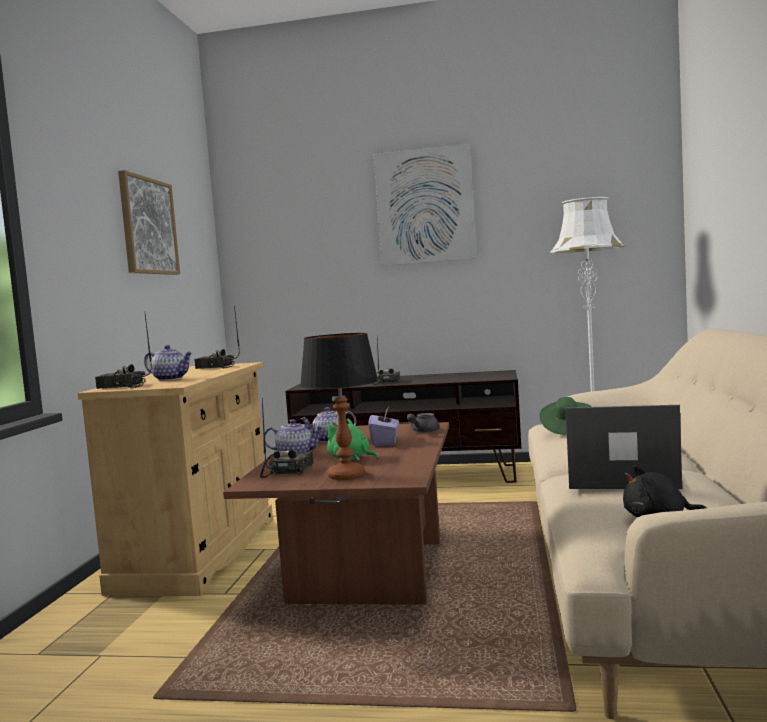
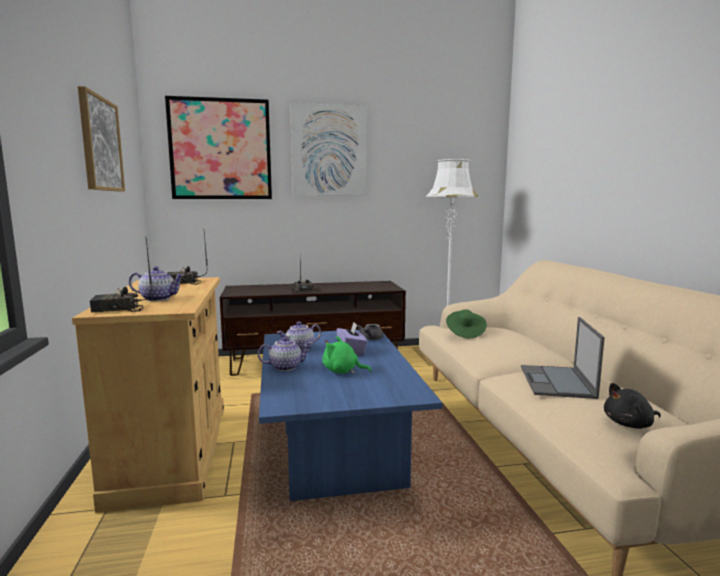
camera: 20 degrees left, 5 degrees up
(287, 471) = (298, 387): radio -> none
(297, 219) = (220, 149): none -> picture
(346, 476) = (360, 392): table lamp -> none
(364, 570) = (336, 456): brown coffee table -> blue coffee table
(619, 478) = (557, 382): laptop -> laptop turned 75 degrees counterclockwise

